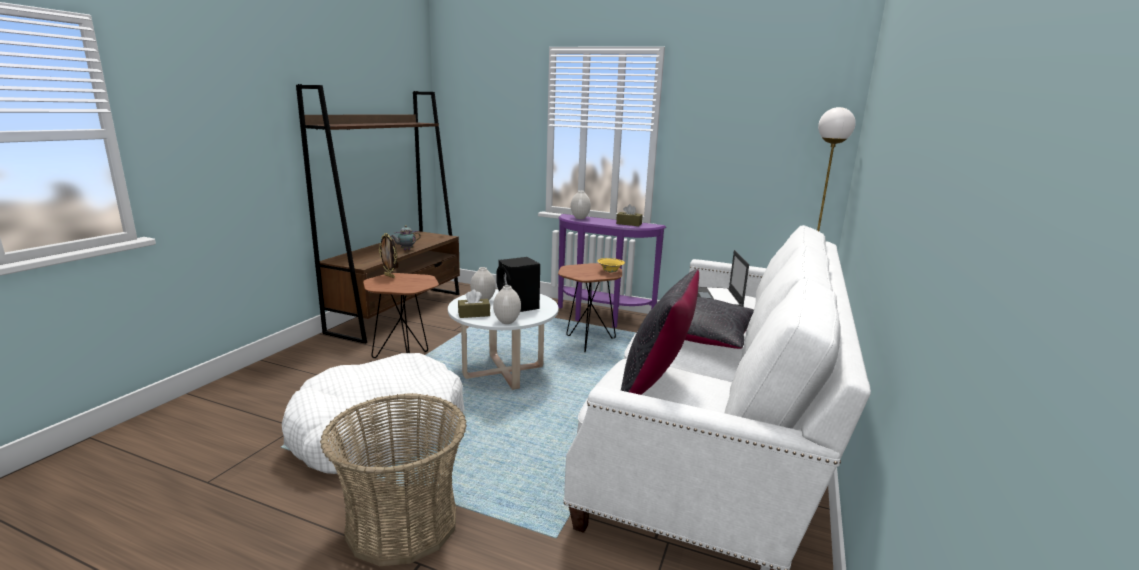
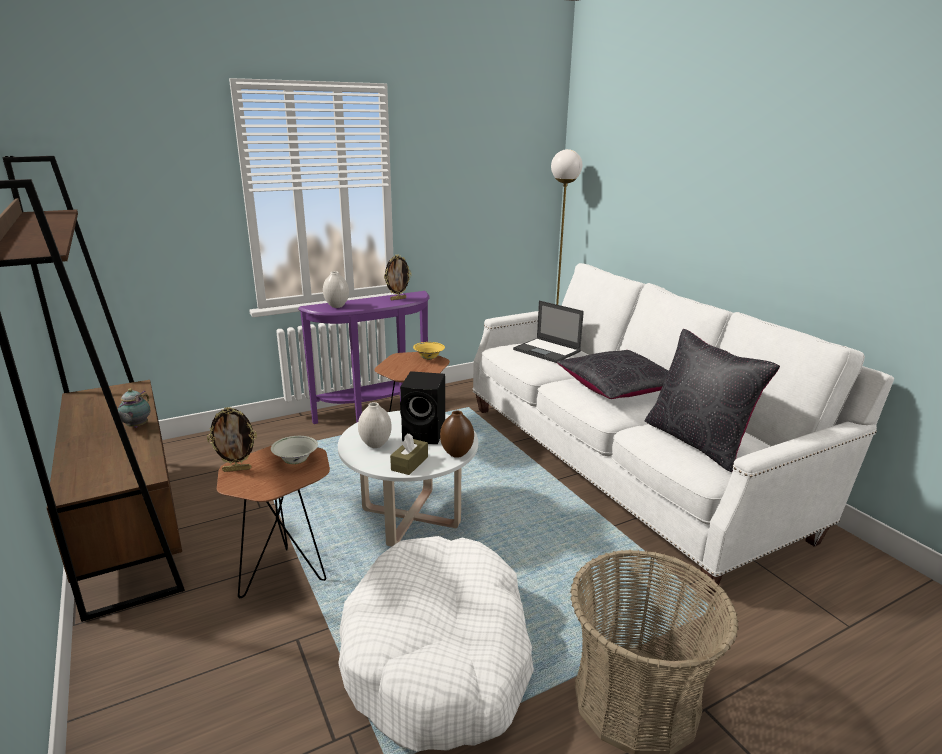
camera: 50 degrees left, 5 degrees up
(415, 283) = (295, 461): none -> white bowl
(507, 322) = (457, 453): white vase -> brown vase
(629, 224) = (398, 299): brown tissue box -> picture frame

